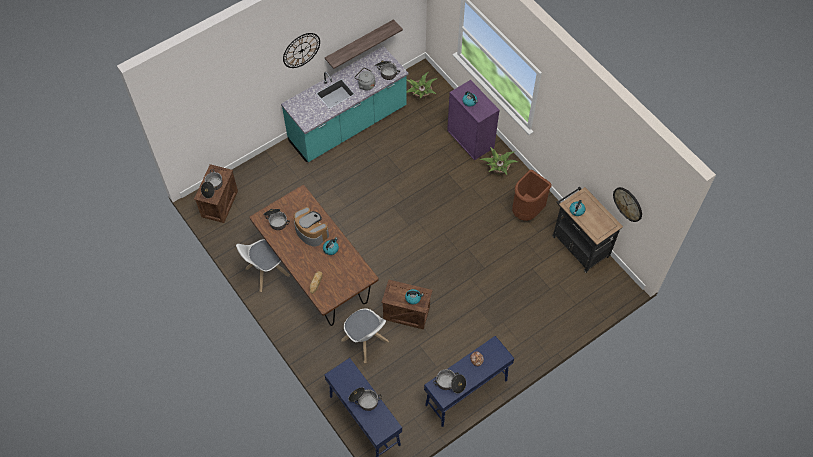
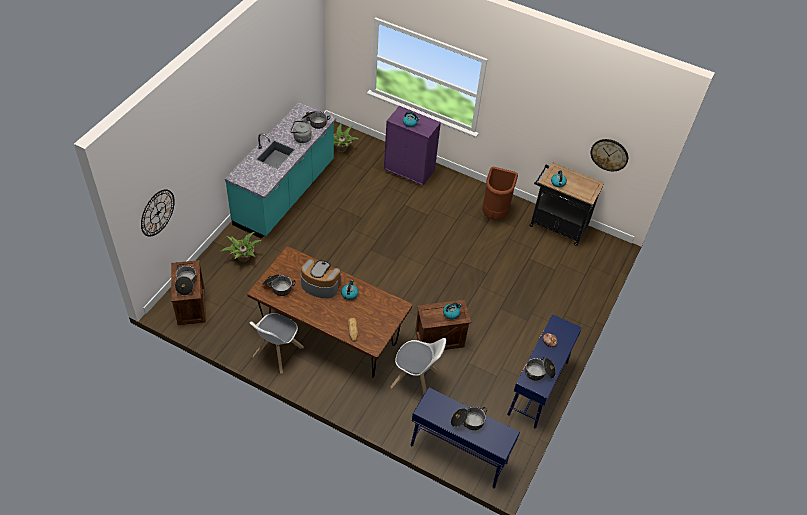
camera: 30 degrees left, 10 degrees down
(301, 50) = (237, 111): wall clock -> wall clock (157, 213)
(359, 43) = (280, 101): shelf -> none
(497, 170) = (448, 188): potted plant -> potted plant (243, 258)

